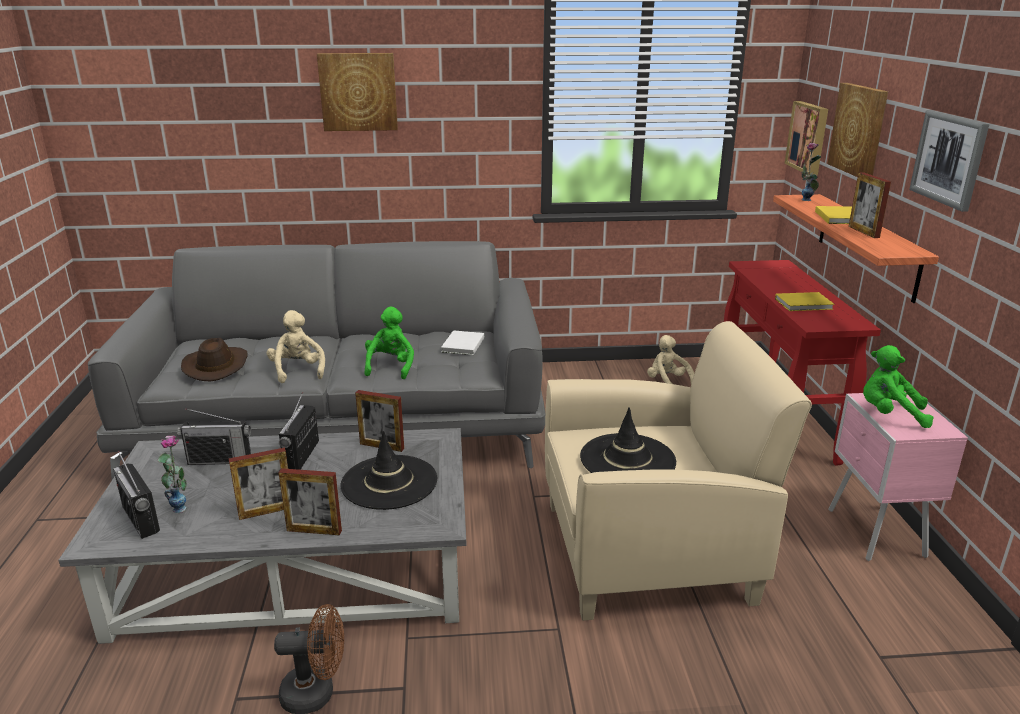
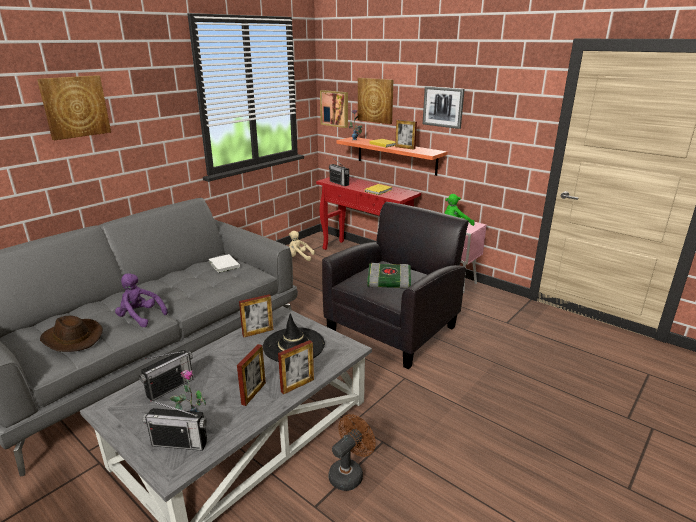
camera: 45 degrees left, 0 degrees up
(298, 371) = (140, 317): beige plush toy -> purple plush toy
(302, 455) = (220, 359): radio -> radio (339, 183)
(390, 367) = (199, 291): green plush toy -> none
(627, 459) = (388, 282): black hat -> book
(649, 551) = (393, 329): beige armchair -> black armchair

